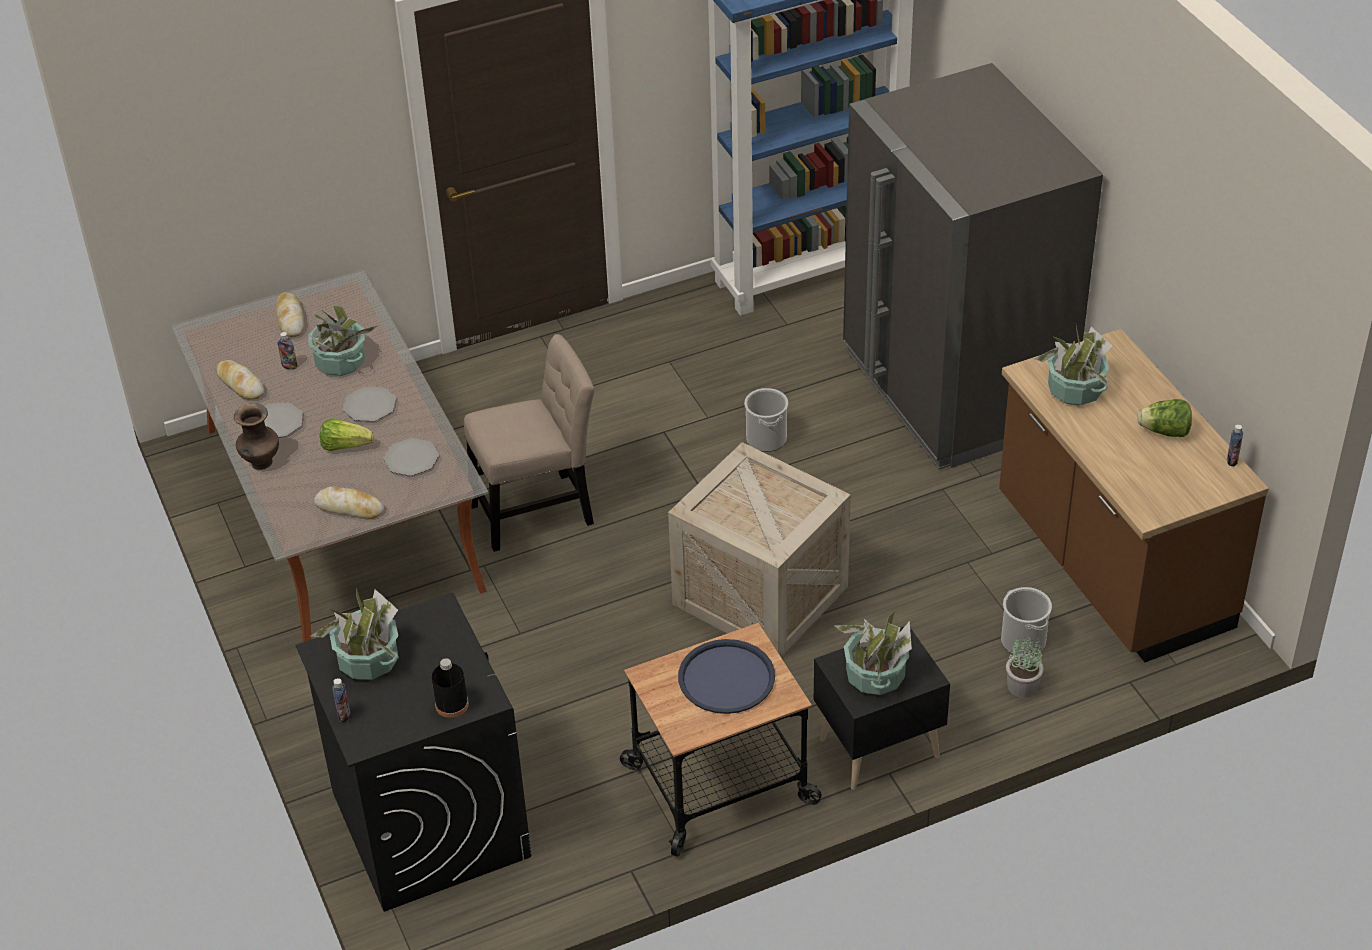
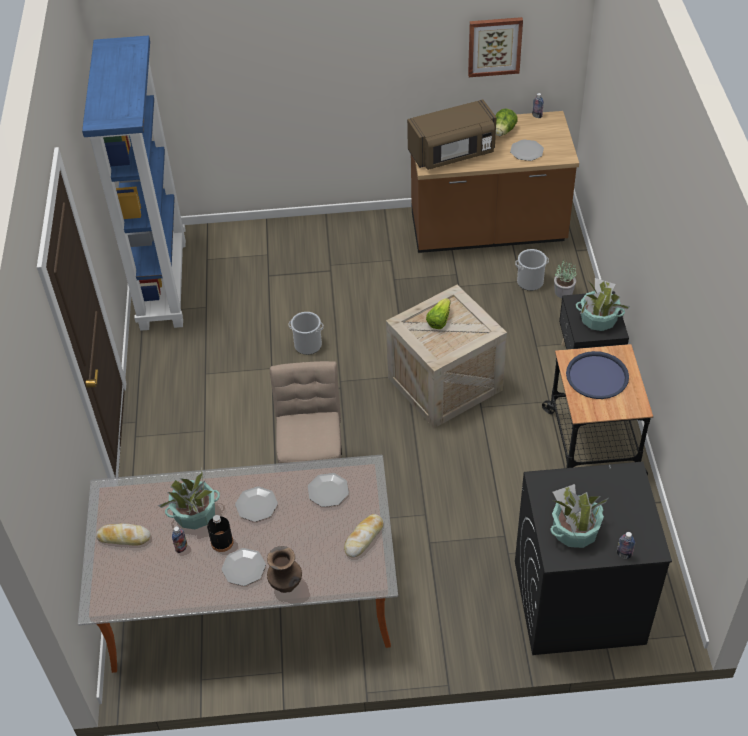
camera: 70 degrees left, 5 degrees up
(240, 384) = (185, 585): bread -> none
(345, 445) = (294, 528): lettuce -> lettuce (439, 320)
(452, 705) = (631, 492): black bottle -> black bottle (222, 542)
(954, 390) = (313, 250): grey fridge -> none
(1075, 390) = (452, 153): potted plant -> brown microwave
(1133, 467) = (526, 151): none -> plate
(1224, 305) = (494, 46): none -> picture

